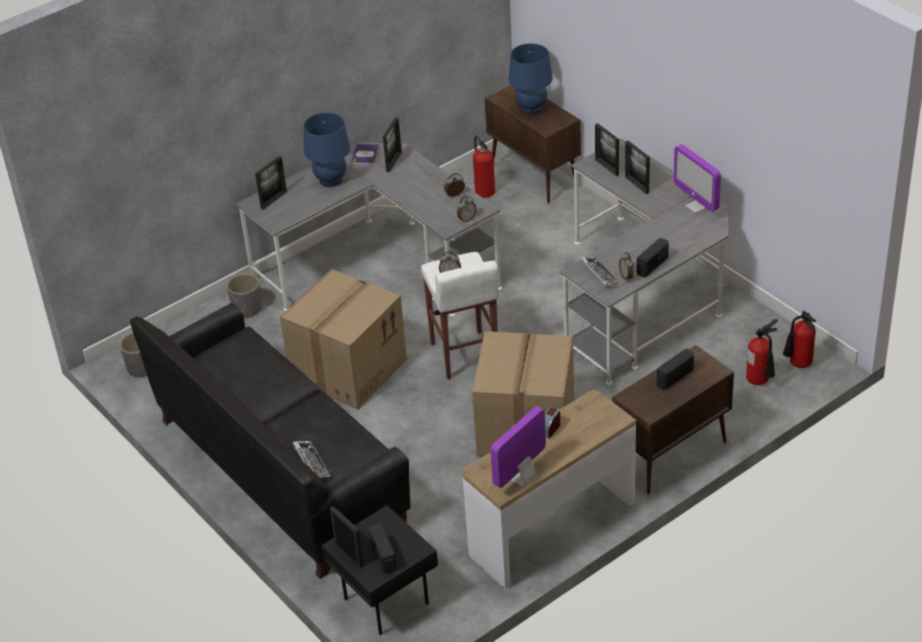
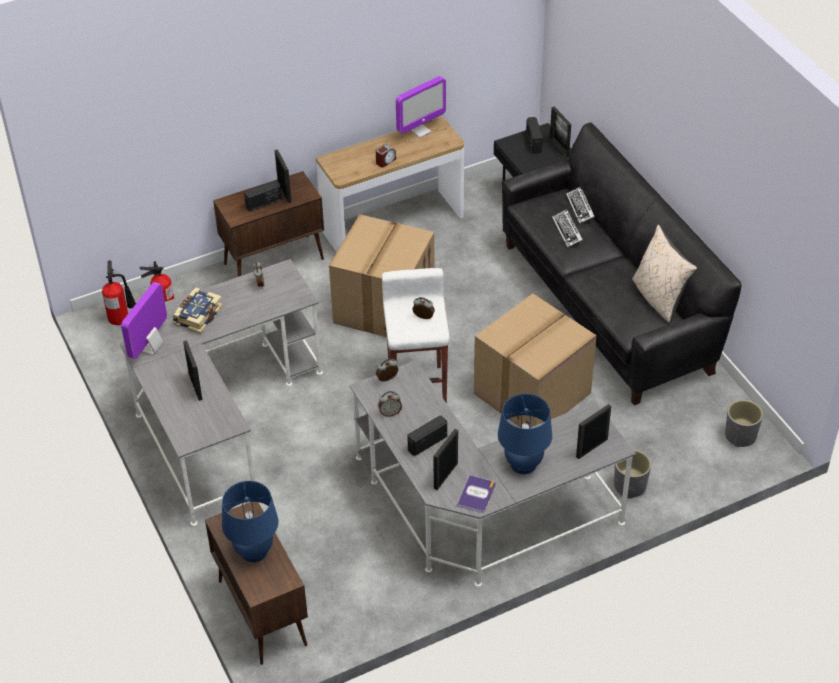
camera: 170 degrees left, 5 degrees up
(217, 377) = (659, 298): none -> beige pillow
(484, 190) = (330, 603): fire extinguisher -> none
(599, 274) = (283, 291): keyboard -> keyboard (567, 230)
(607, 167) = (214, 417): picture frame -> picture frame (284, 192)
(652, 266) = (230, 290): radio -> radio (427, 443)
(670, 238) = (197, 316): none -> book
(697, 206) = (151, 348): monitor -> monitor turned 135 degrees counterclockwise

